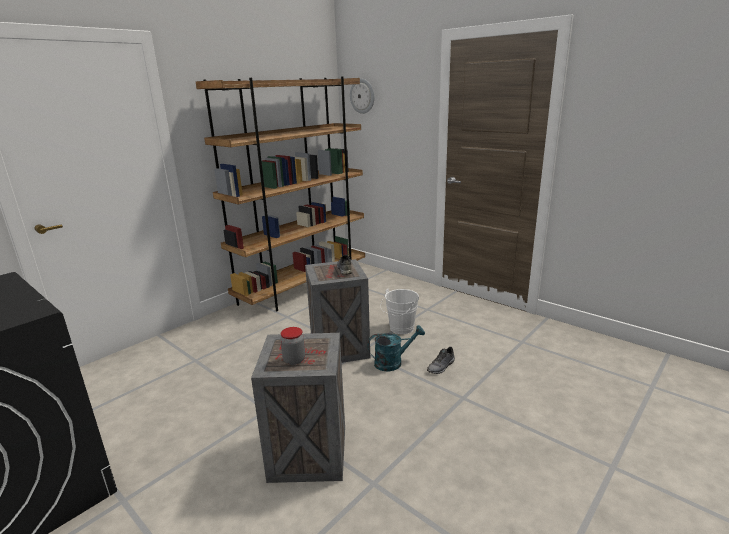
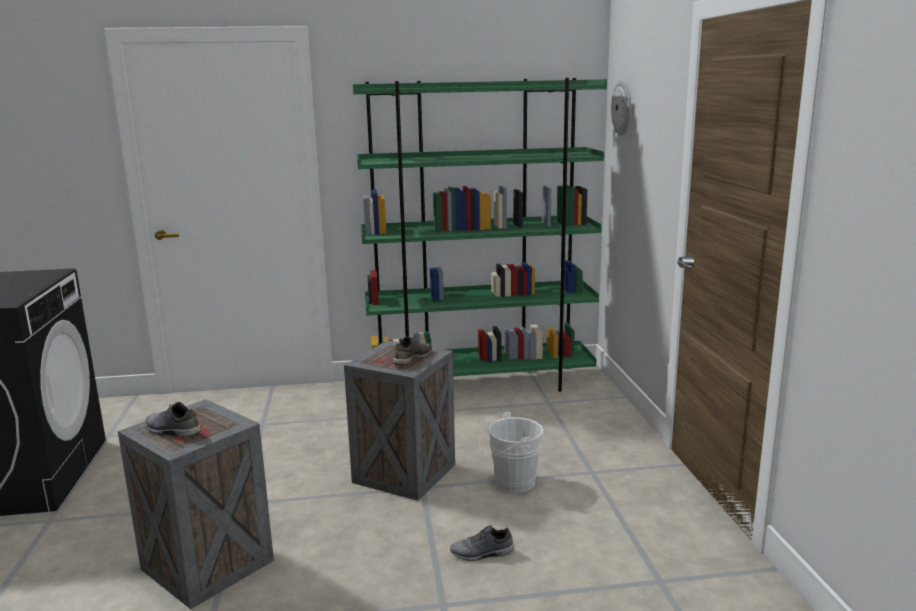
camera: 40 degrees right, 5 degrees down
(294, 360) = (172, 431): jar -> grey shoe
(304, 287) = (481, 384): brown bookcase -> green bookcase
(393, 362) = (434, 518): turquoise watering can -> none

